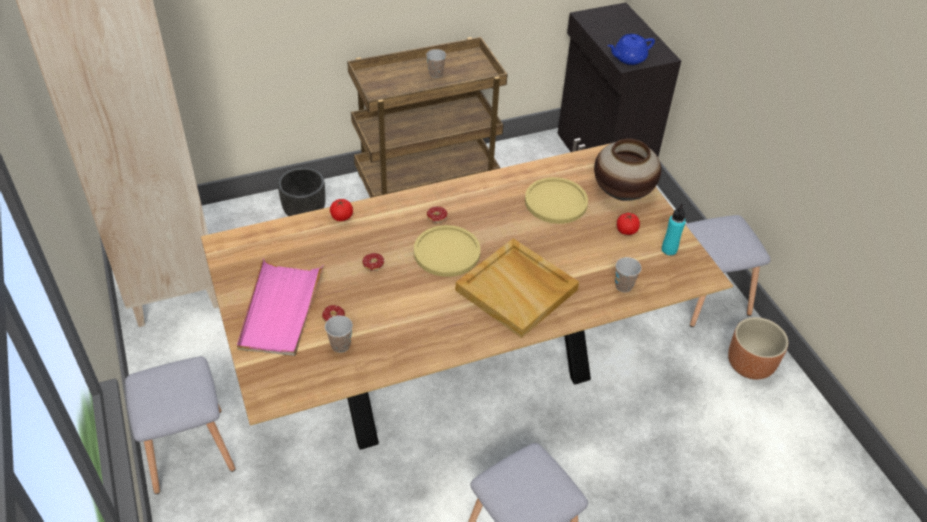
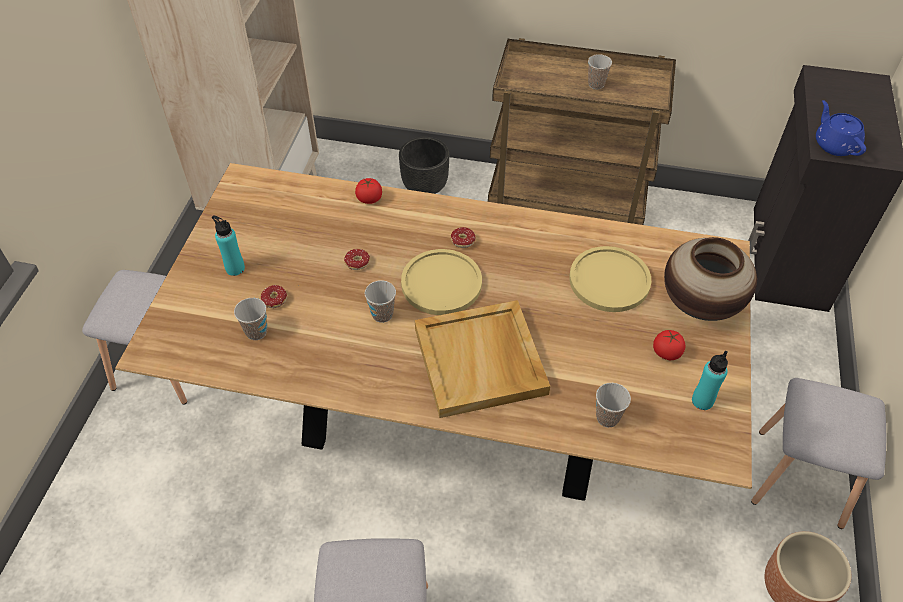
camera: 35 degrees right, 5 degrees up
(280, 310) = (235, 268): pink tray -> turquoise bottle
(423, 291) = (382, 314): none -> cup
(628, 58) = (835, 144): blue teapot -> blue teapot turned 60 degrees clockwise

